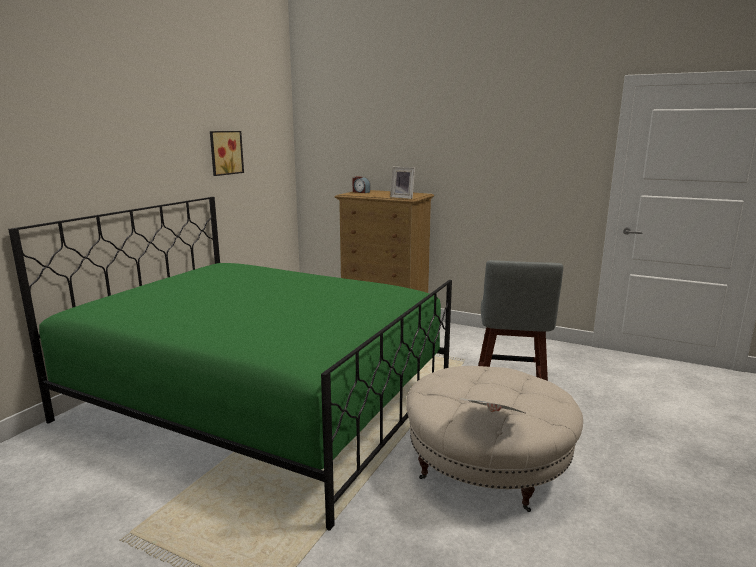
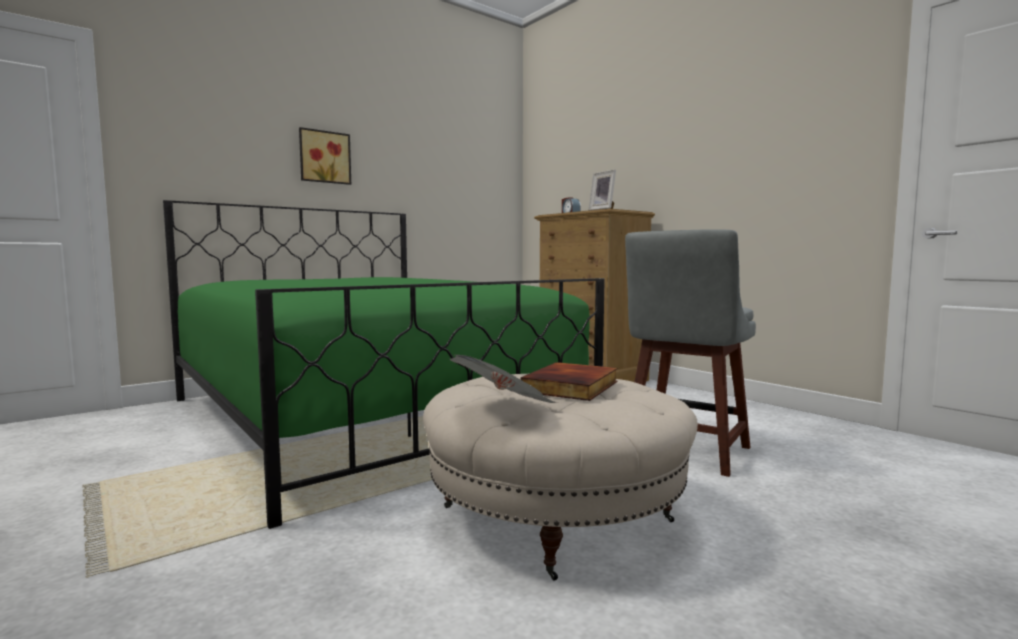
camera: 25 degrees right, 10 degrees down
(225, 152) = (426, 172): picture -> picture (324, 157)
(497, 387) = (572, 387): none -> book

